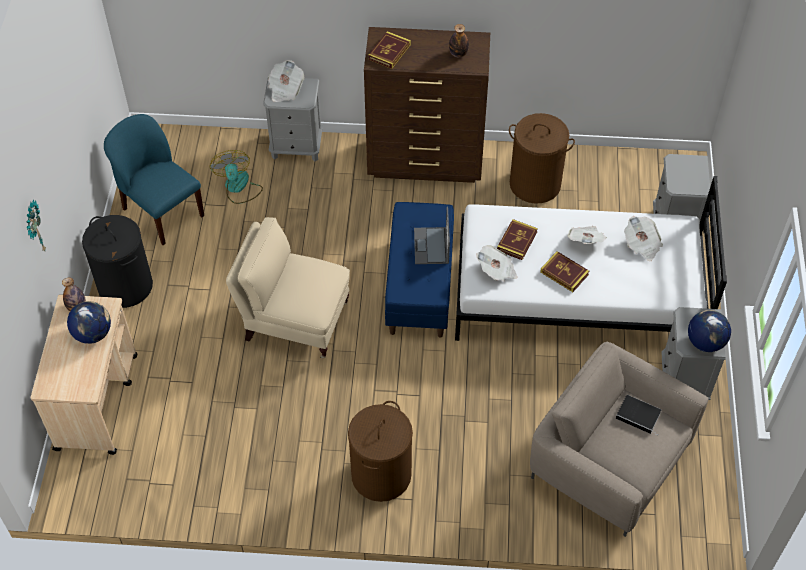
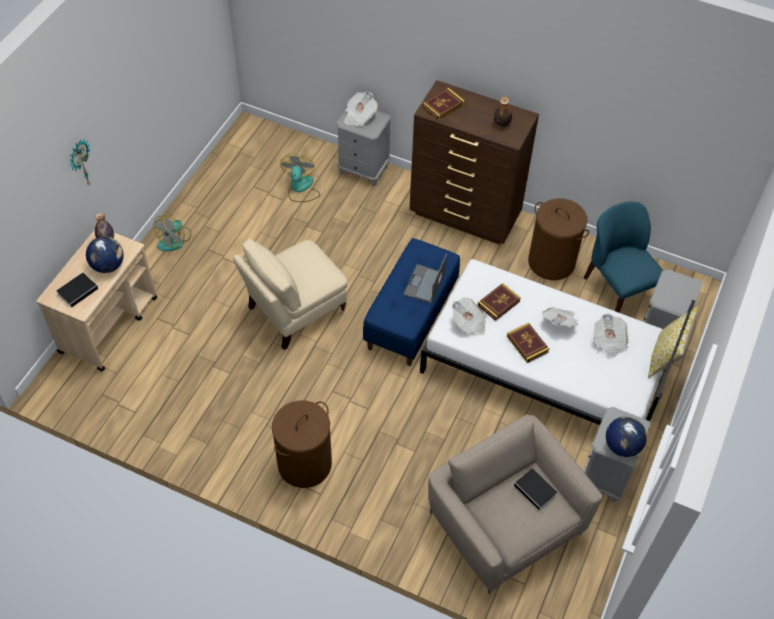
camera: 20 degrees right, 0 degrees up
(73, 371) = (78, 290): none -> book
(126, 286) = (174, 240): black laundry basket -> fan
(162, 211) = (231, 189): blue chair -> blue chair (618, 290)
(294, 320) = (294, 311): beige armchair -> beige armchair turned 75 degrees counterclockwise
(702, 243) = (666, 358): none -> pillow

